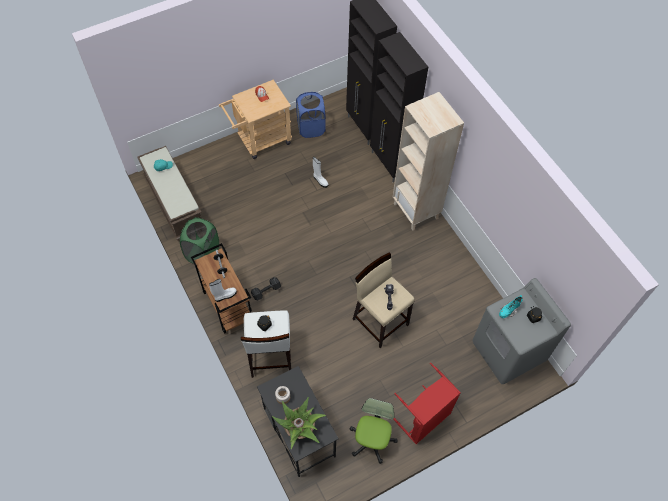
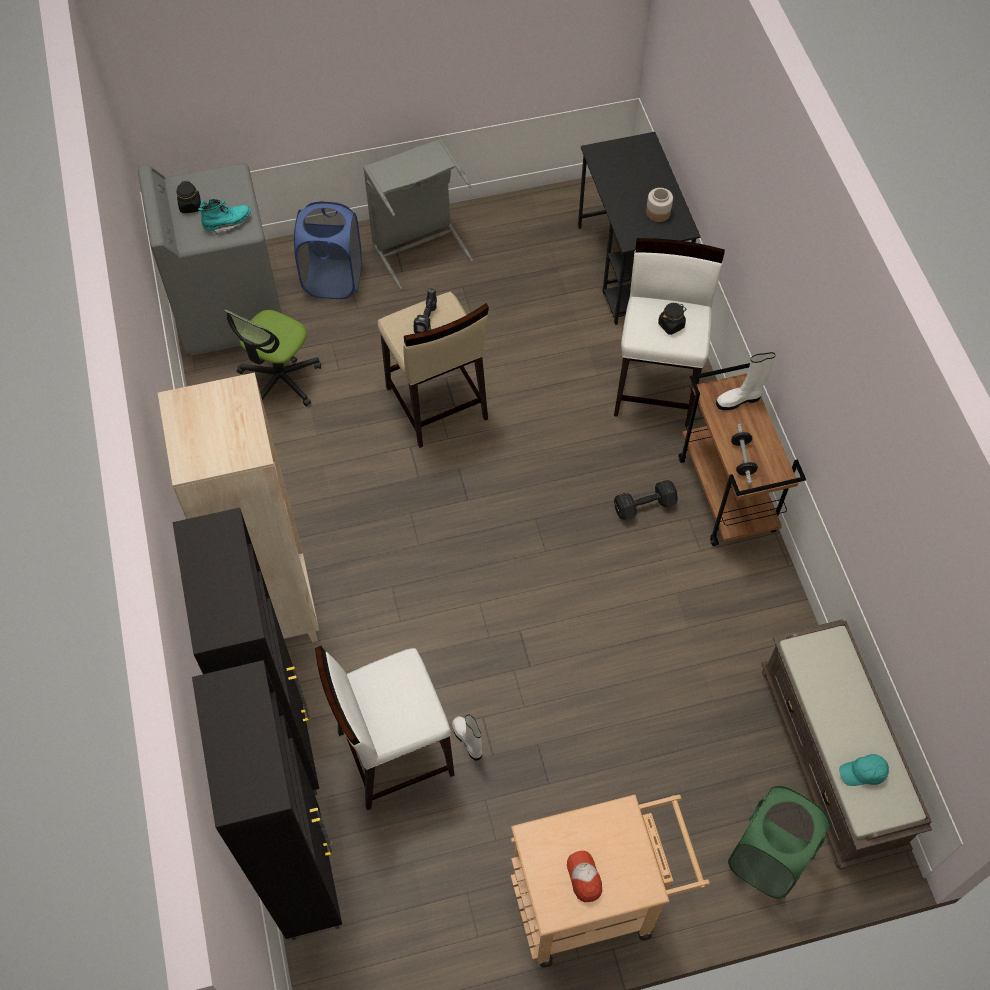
camera: 165 degrees left, 0 degrees up
(203, 253) = (769, 615): green laundry basket -> green laundry basket (768, 858)
(300, 429) = (638, 167): potted plant -> none
(311, 128) = (449, 911): blue laundry basket -> blue laundry basket (333, 279)
(347, 171) = (393, 753): none -> white stool
(371, 440) = (513, 234): office chair -> office chair (280, 380)
(424, 419) = (418, 245): red laundry basket -> grey laundry basket

